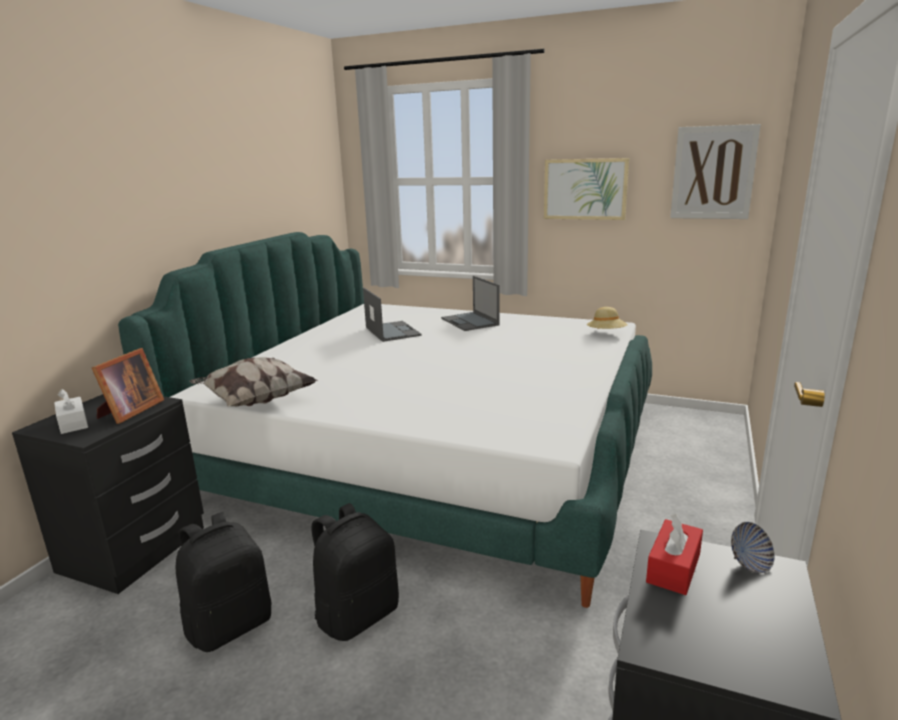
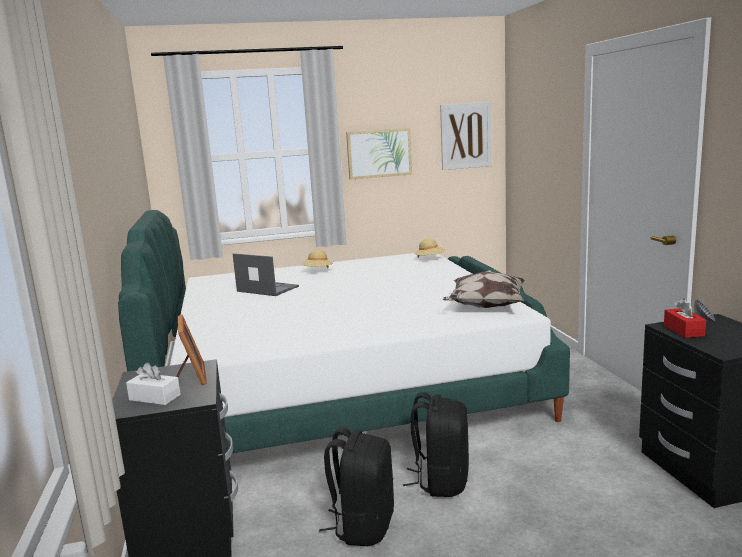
camera: 35 degrees left, 5 degrees down
(255, 401) = (263, 350): pillow -> pillow (485, 307)
(470, 322) = (317, 271): laptop -> beige hat

